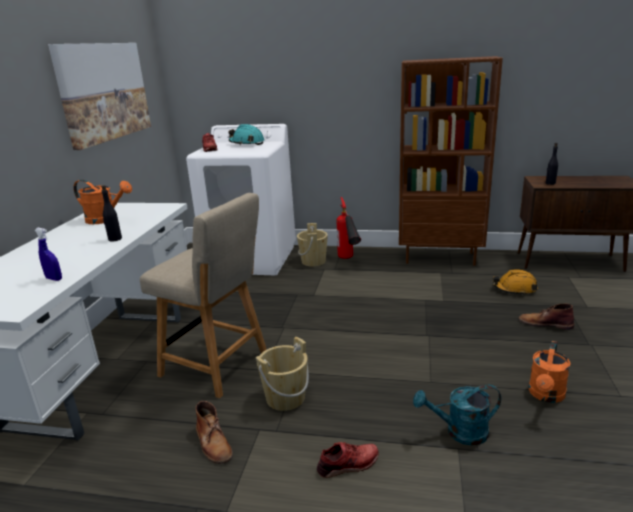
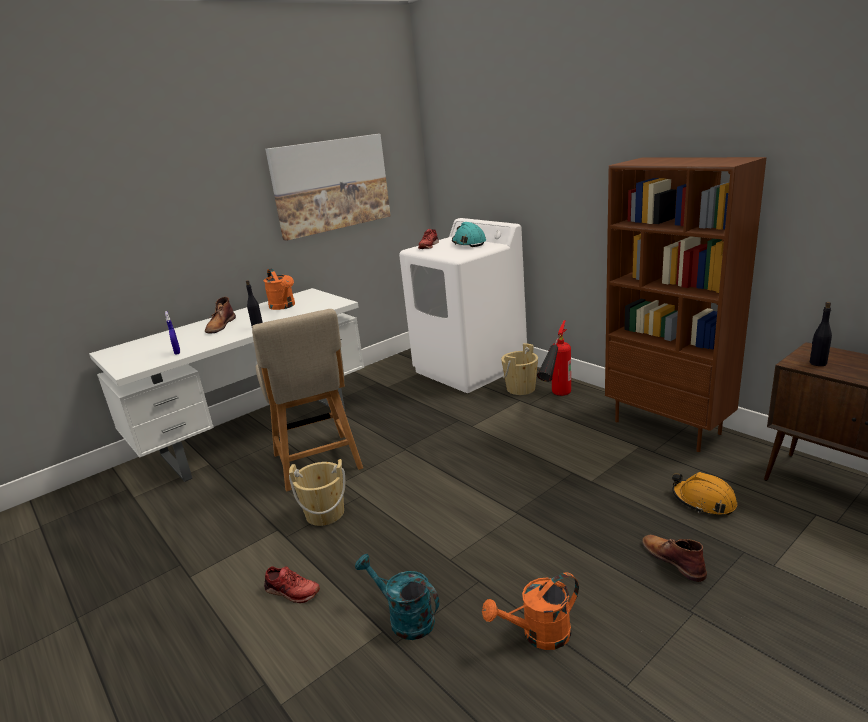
camera: 40 degrees right, 0 degrees up
(213, 443) = (241, 524): brown boot -> brown boot (220, 325)

